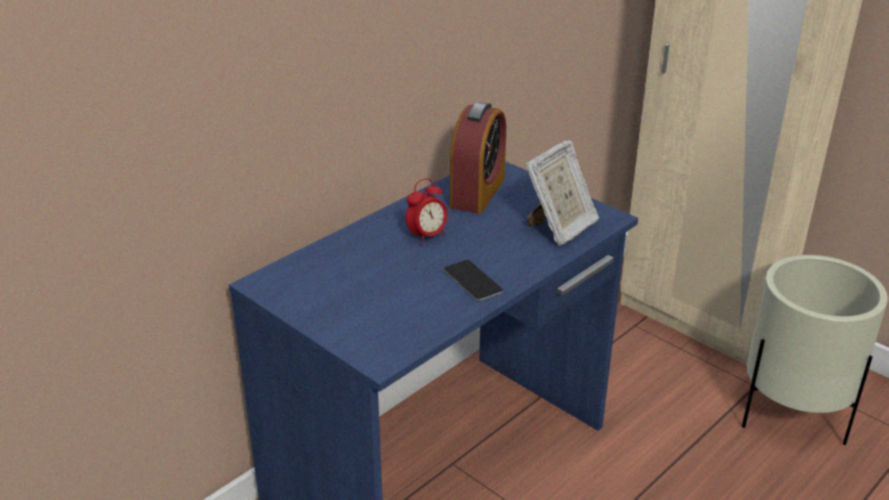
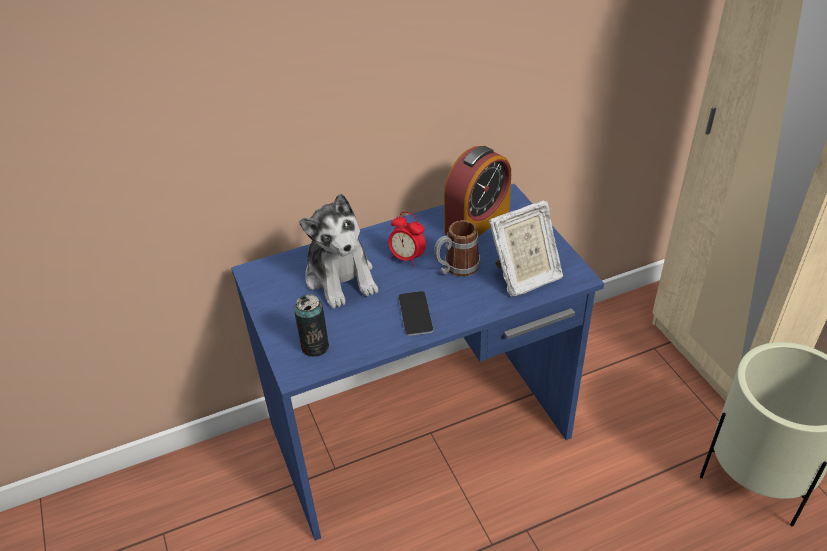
camera: 25 degrees right, 10 degrees up
(367, 267) = (341, 277): none -> plush toy
(385, 333) = (315, 346): none -> can
(427, 236) = (407, 258): alarm clock -> alarm clock turned 45 degrees clockwise
(485, 234) = (456, 268): none -> mug

